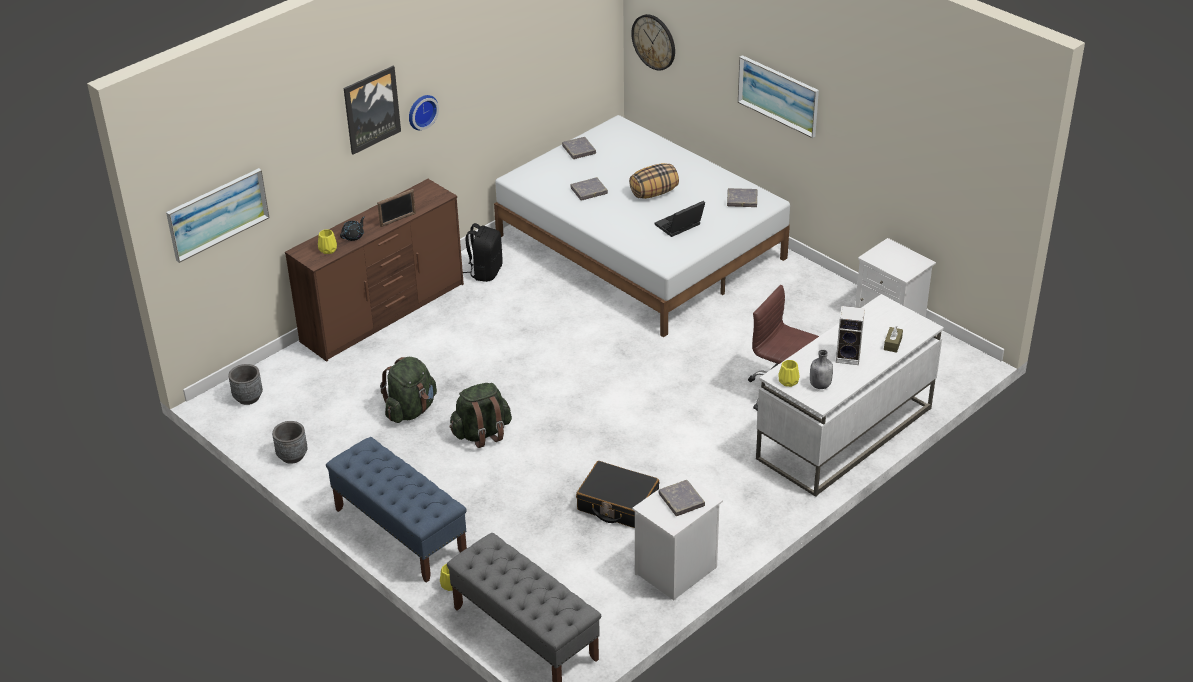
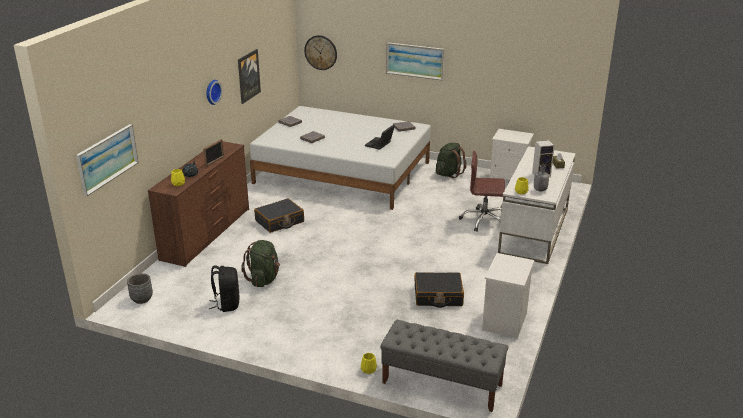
camera: 25 degrees left, 10 degrees down
(292, 456) = (198, 324): grey planter -> none
(371, 109) = (187, 86): picture -> picture (248, 76)
(400, 532) = (308, 348): blue bench -> none
(482, 433) = (321, 281): green backpack -> green backpack (449, 173)
(485, 272) = (258, 201): black backpack -> black backpack (227, 304)
(491, 317) = (279, 221): none -> black suitcase
(654, 193) = (351, 133): pillow -> none
(681, 500) = (510, 266): grey book -> none

